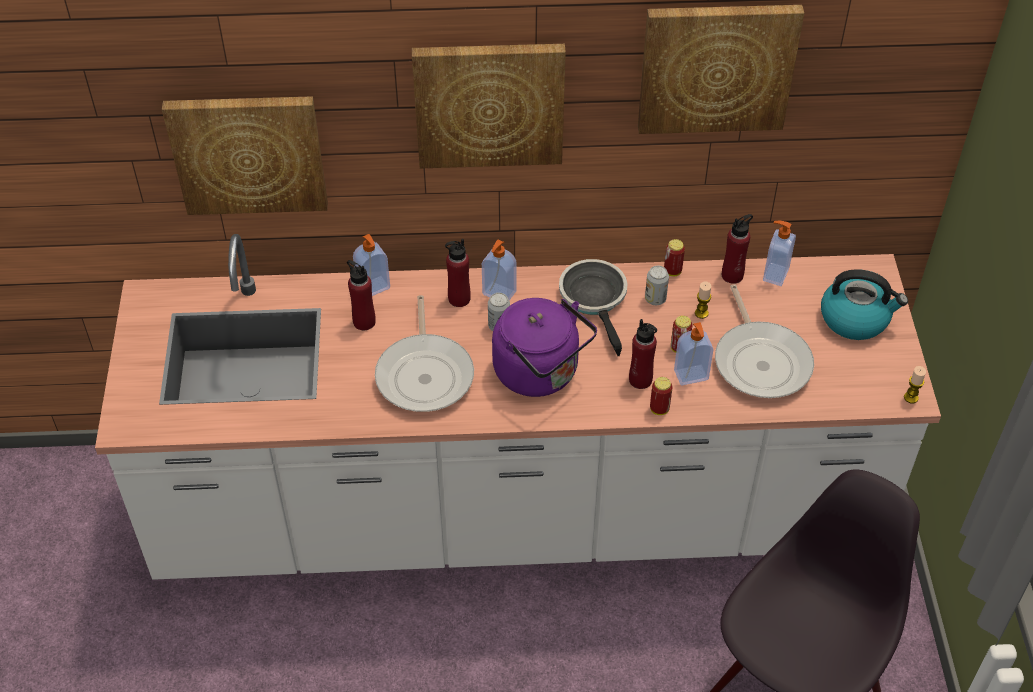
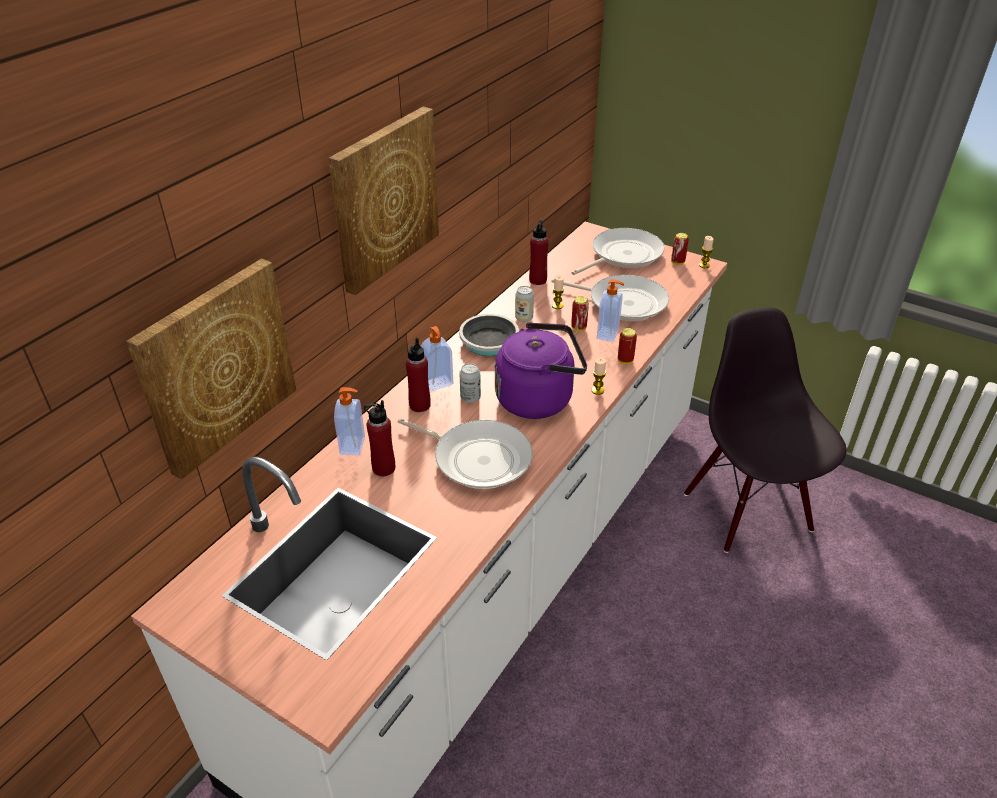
camera: 55 degrees left, 10 degrees down
(592, 410) = (597, 390): none -> candle
(640, 380) = (590, 356): red bottle -> none
(672, 271) = (507, 300): can -> can (677, 262)
(716, 67) = (500, 94): picture -> none
(774, 274) = (555, 265): soap dispenser -> none
(855, 319) = (623, 255): kettle -> frying pan

